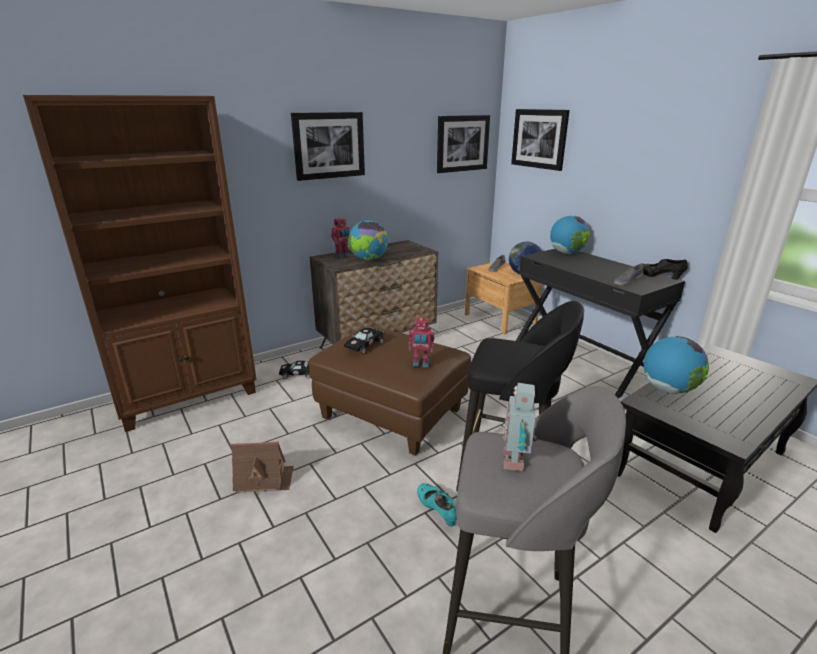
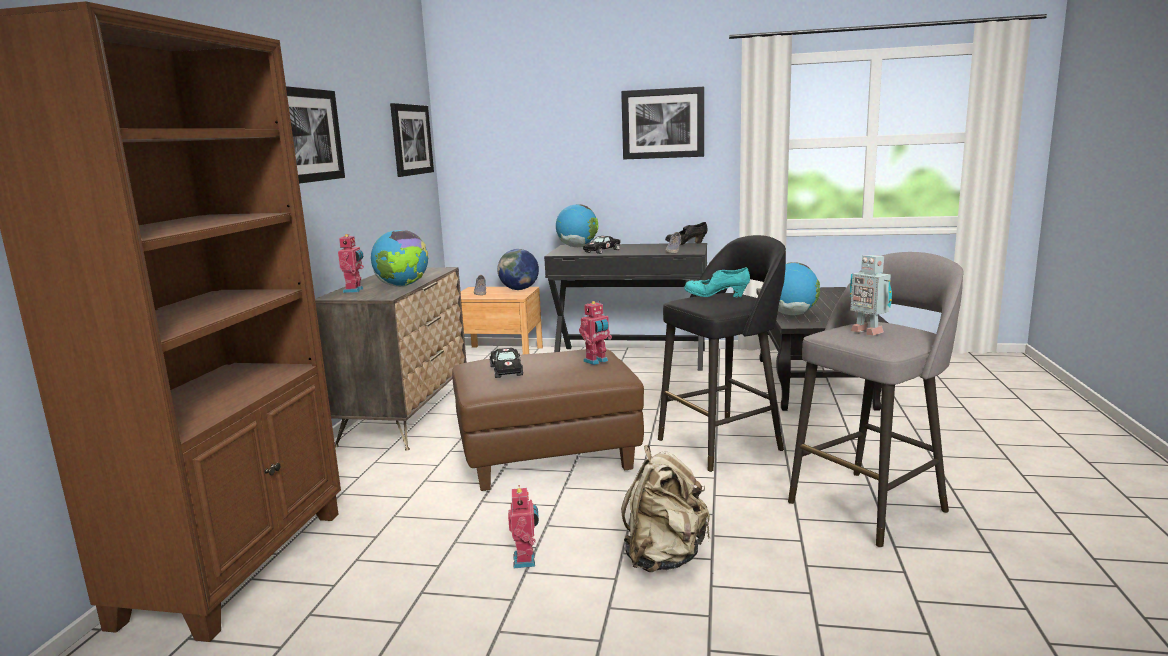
camera: 45 degrees left, 10 degrees down
(264, 479) = (526, 560): toy house -> toy robot
(299, 374) = (362, 476): black toy car -> black toy car (602, 251)
(316, 534) = (664, 557): none -> beige backpack
(437, 511) = (721, 489): turquoise shoe -> turquoise shoe (716, 297)
(539, 139) = (500, 129): picture -> picture (663, 123)

